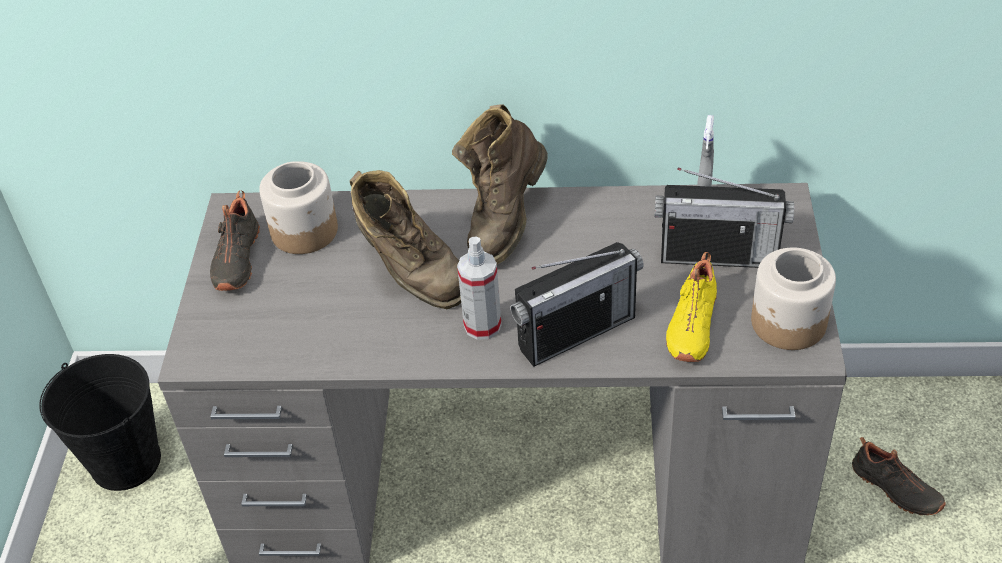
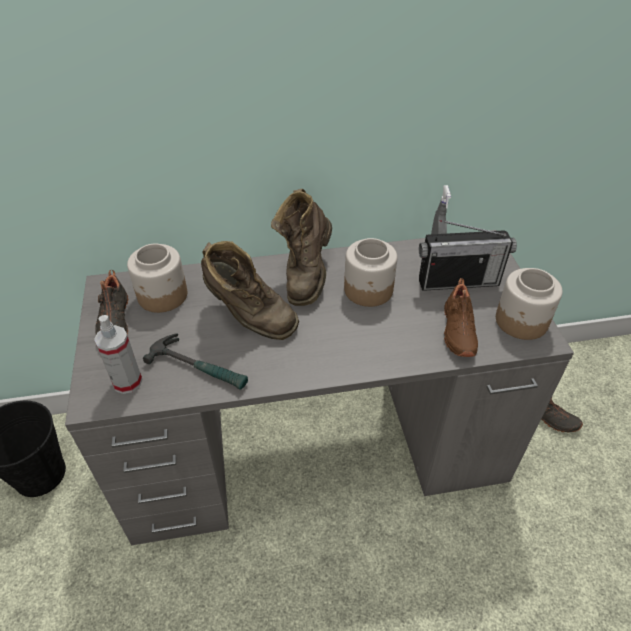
camera: 15 degrees left, 0 degrees up
(332, 332) = (200, 367): none -> hammer
(482, 326) = (311, 348): spray bottle -> spray bottle (127, 382)
(576, 332) = (380, 345): radio -> none
(585, 254) = (368, 290): none -> jar
(690, 325) = (457, 330): yellow shoe -> brown shoe

